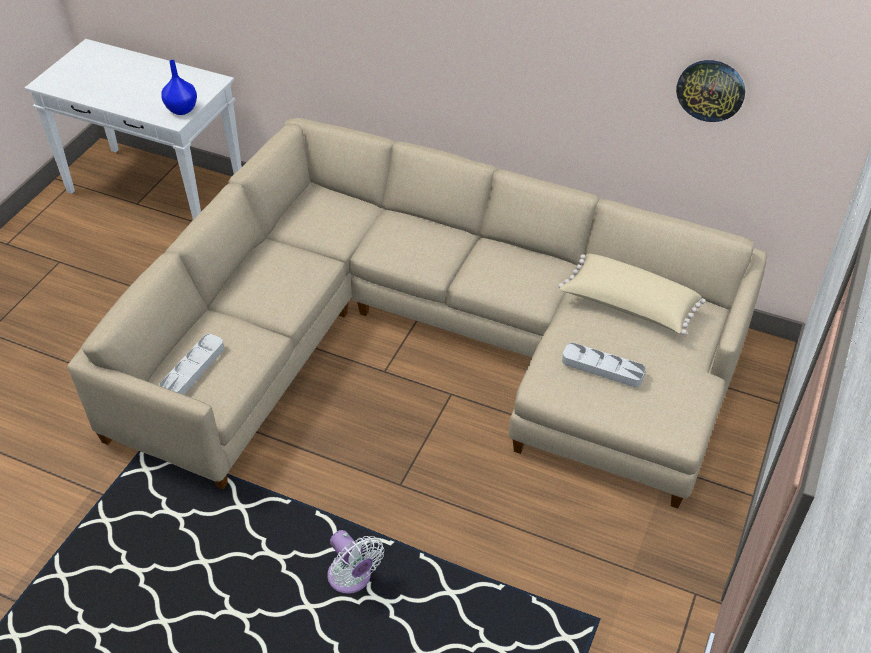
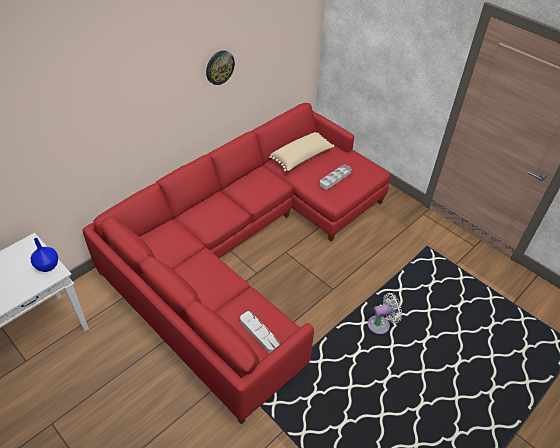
camera: 70 degrees left, 0 degrees up
(429, 342) = (246, 249): beige sofa -> red sofa
(710, 90) = (272, 50): wall clock -> wall clock (219, 67)

